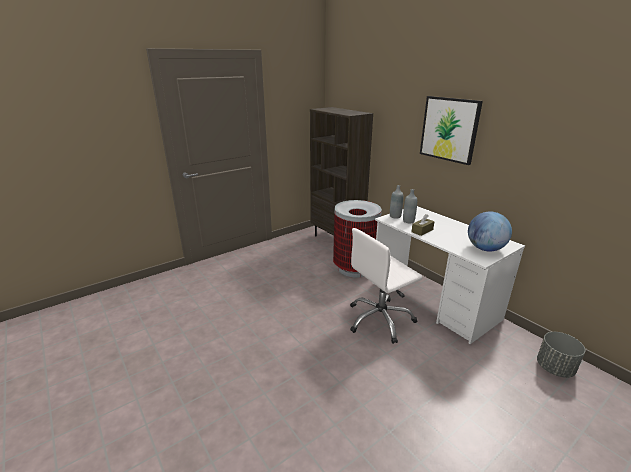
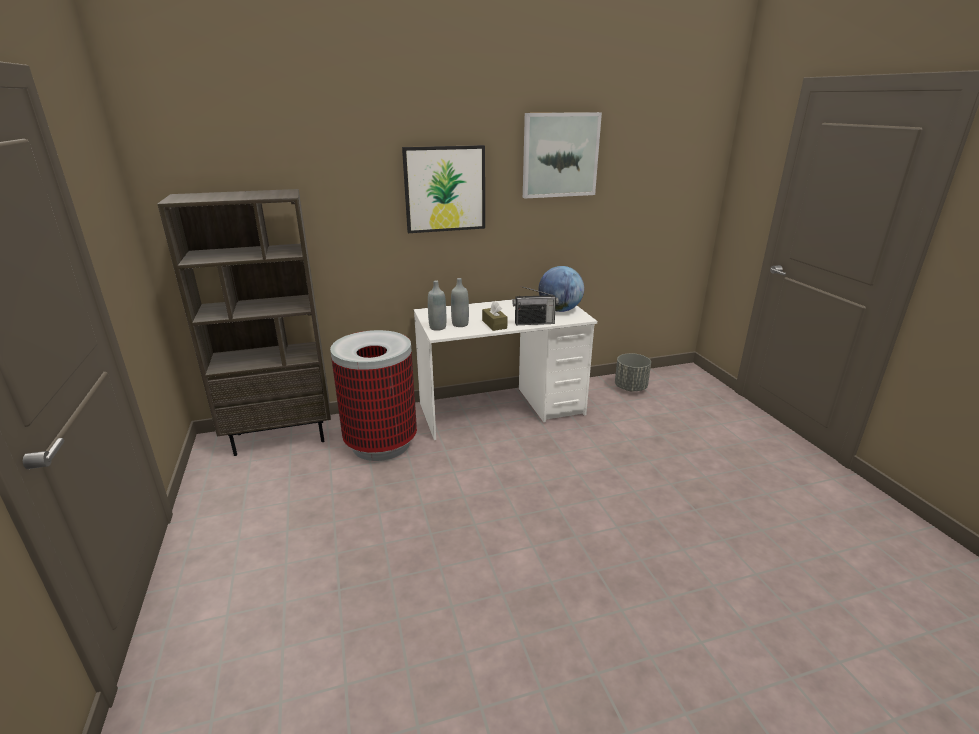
camera: 70 degrees left, 0 degrees up
(380, 320) = (516, 459): white office chair -> none
(444, 243) = (534, 323): none -> radio
(551, 118) = (560, 155): none -> picture

